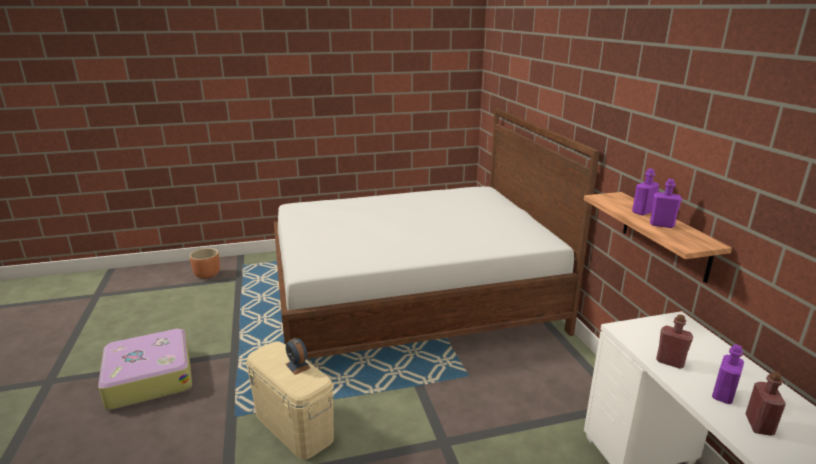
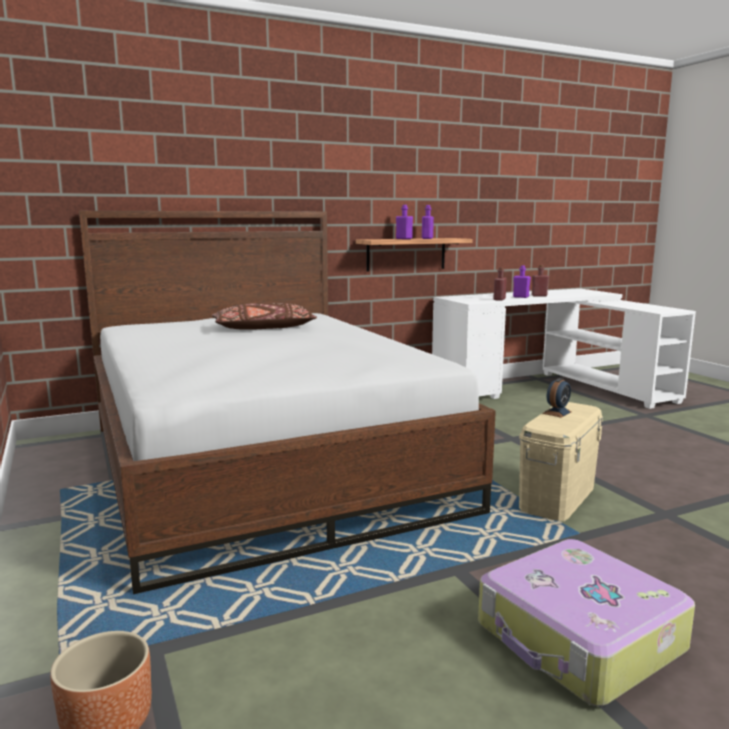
camera: 100 degrees left, 10 degrees down
(466, 223) = (263, 328): none -> brown pillow

